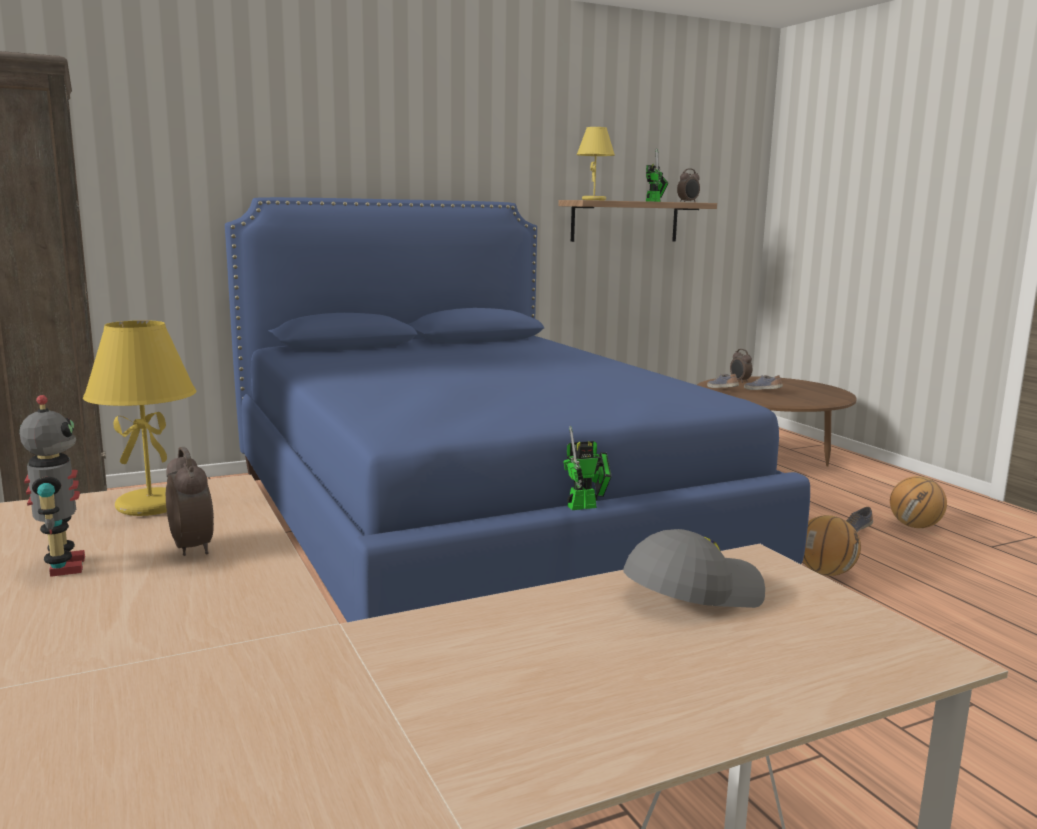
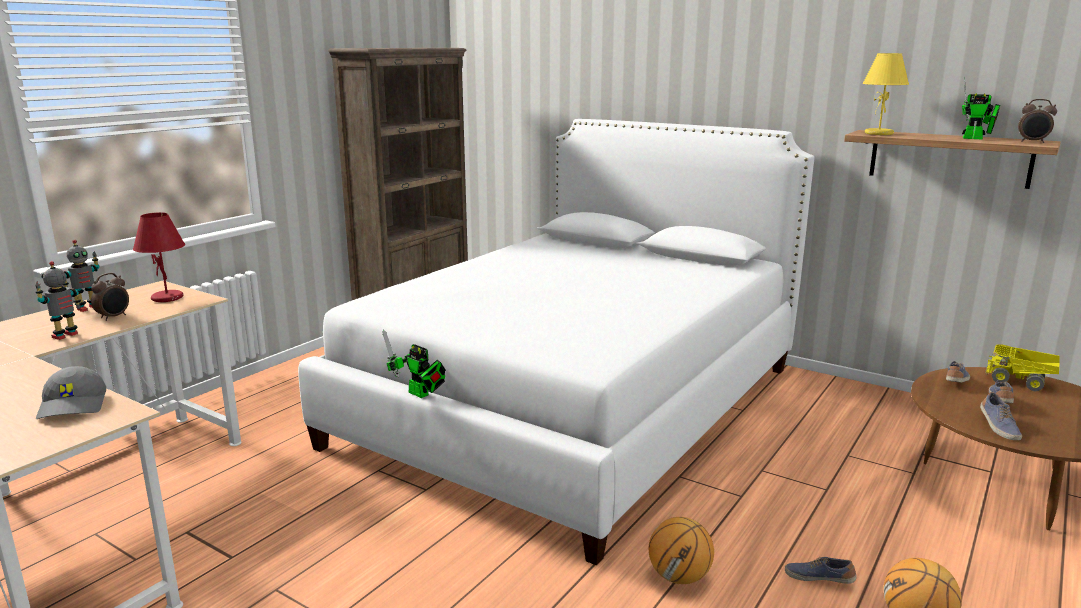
camera: 60 degrees right, 5 degrees up
(151, 505) = (168, 298): yellow table lamp -> red table lamp
(249, 590) = (66, 336): none -> toy robot
(473, 526) = (575, 404): blue bed -> white bed
(691, 592) = (74, 406): grey cap -> grey cap turned 45 degrees clockwise
(739, 381) = (1021, 382): alarm clock -> toy truck
(801, 401) = (998, 426): none -> shoe

